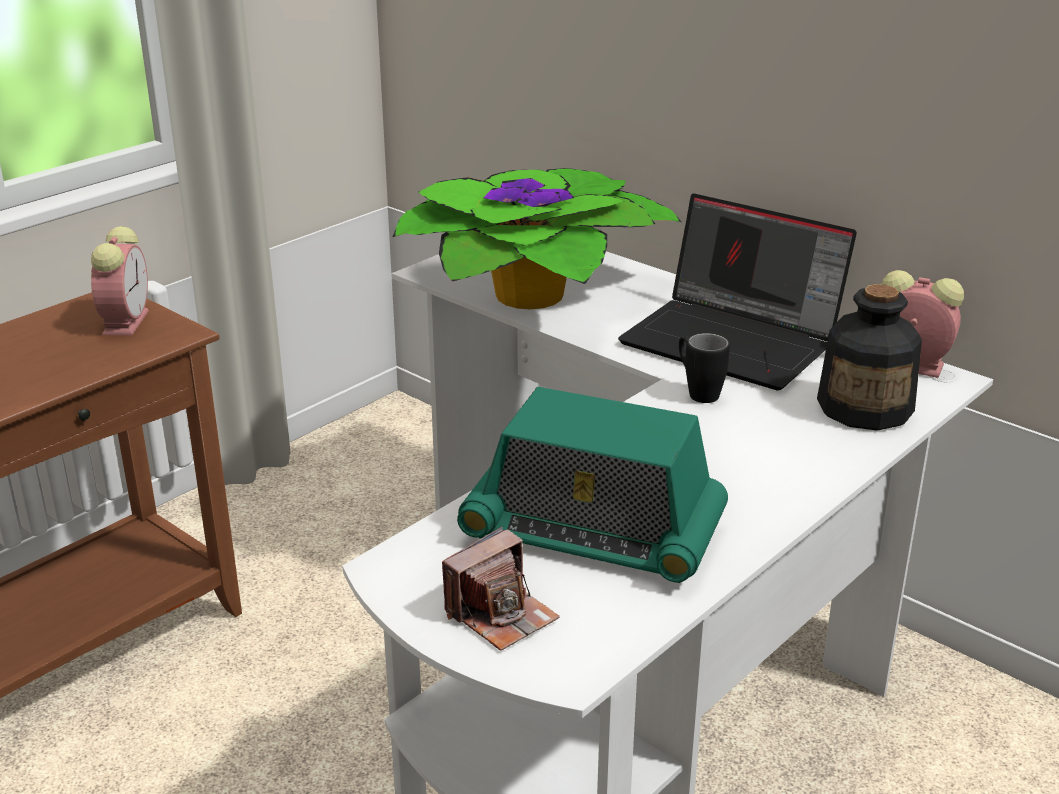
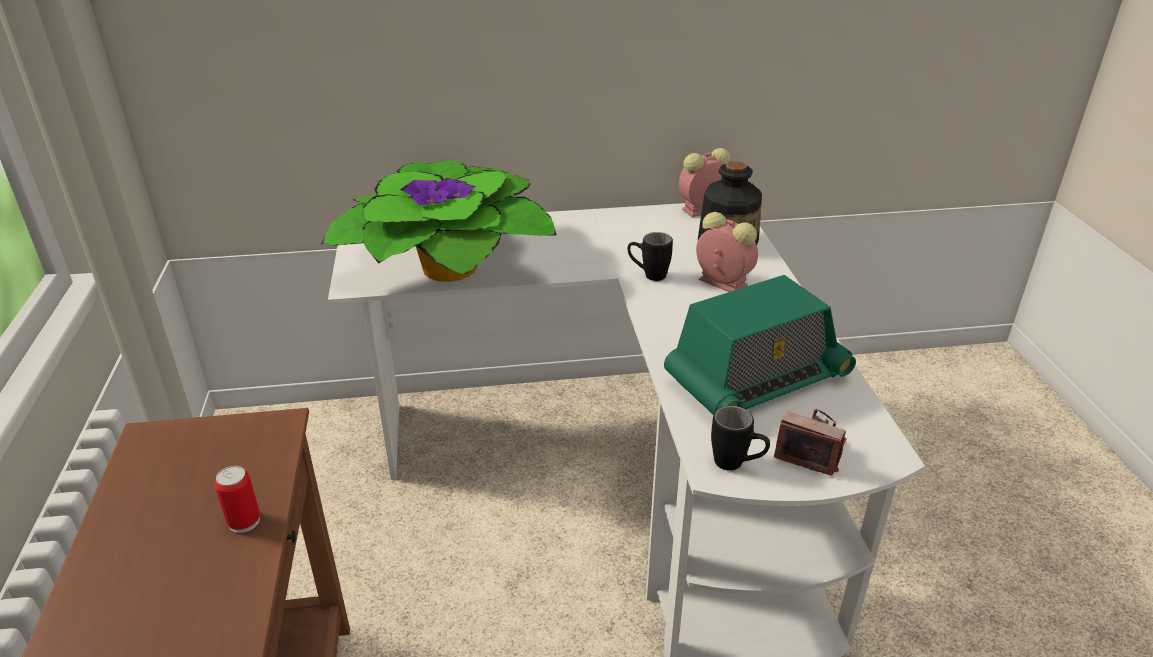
camera: 50 degrees left, 5 degrees up
(53, 376) = (244, 521): none -> can
(126, 321) = (208, 444): alarm clock -> alarm clock (721, 282)
(413, 576) = (737, 465): none -> black mug
(501, 615) = (810, 451): camera -> camera turned 60 degrees counterclockwise
(734, 341) = (609, 238): laptop -> none

